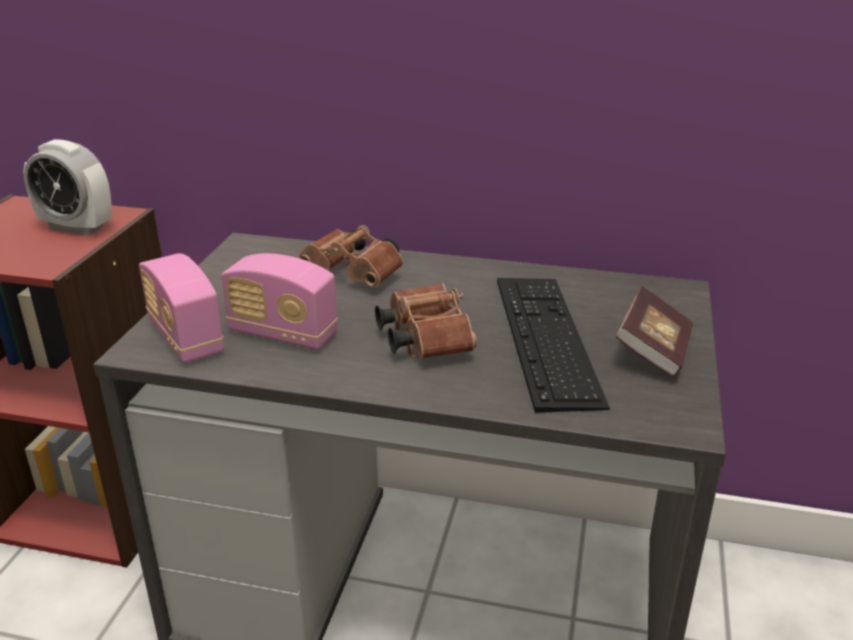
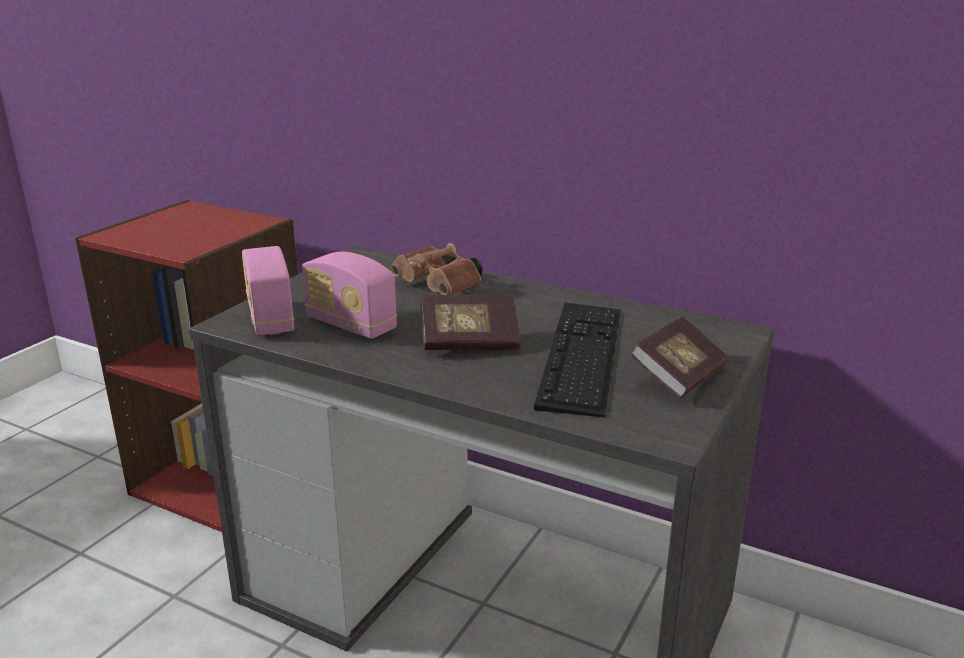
camera: 15 degrees right, 5 degrees down
(76, 227) = (223, 227): alarm clock -> none
(424, 339) = (469, 342): brown binoculars -> book

